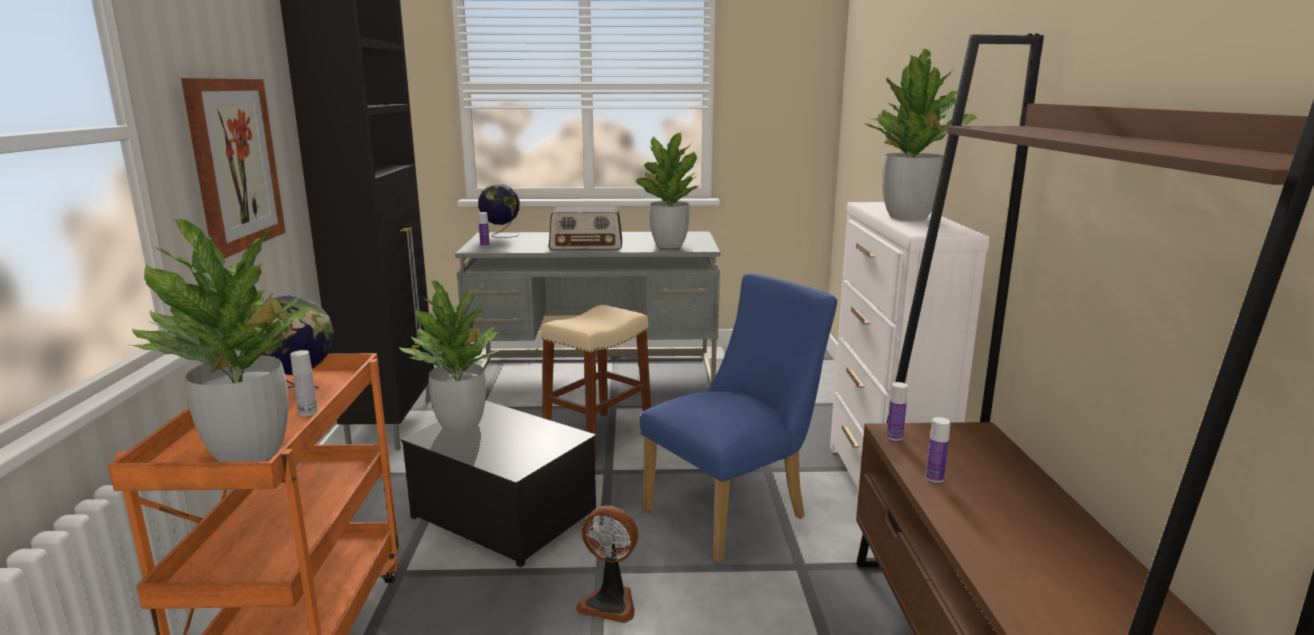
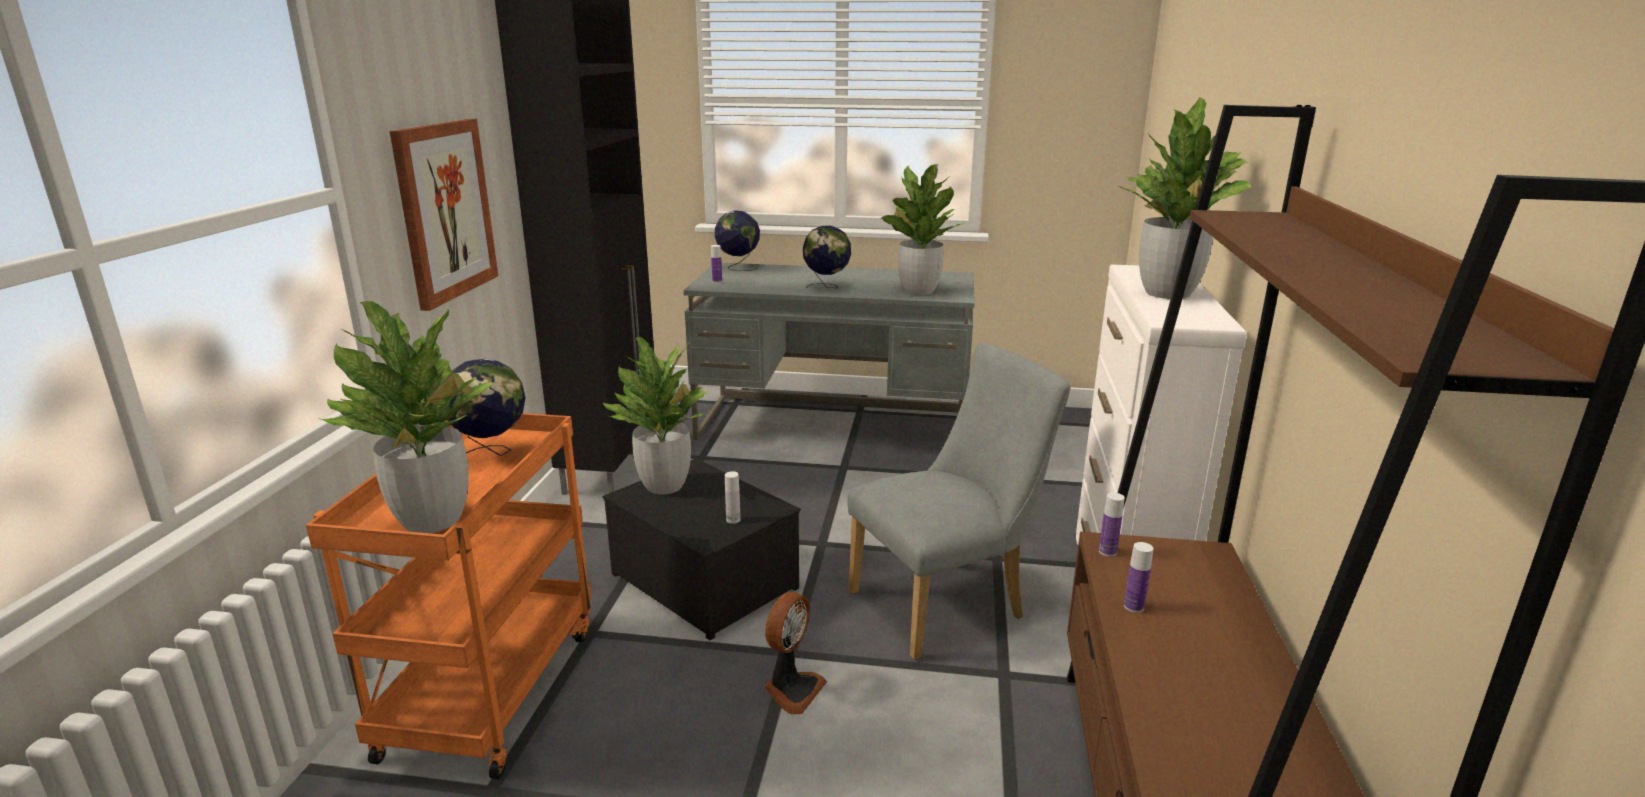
camera: 10 degrees right, 5 degrees up
(308, 412) = (495, 478): white bottle -> white bottle (733, 520)
(587, 246) = (826, 287): radio -> globe
(598, 436) = (820, 501): beige stool -> none
(610, 602) = (792, 689): fan -> fan turned 90 degrees counterclockwise
(734, 511) = (947, 603): blue chair -> grey chair

